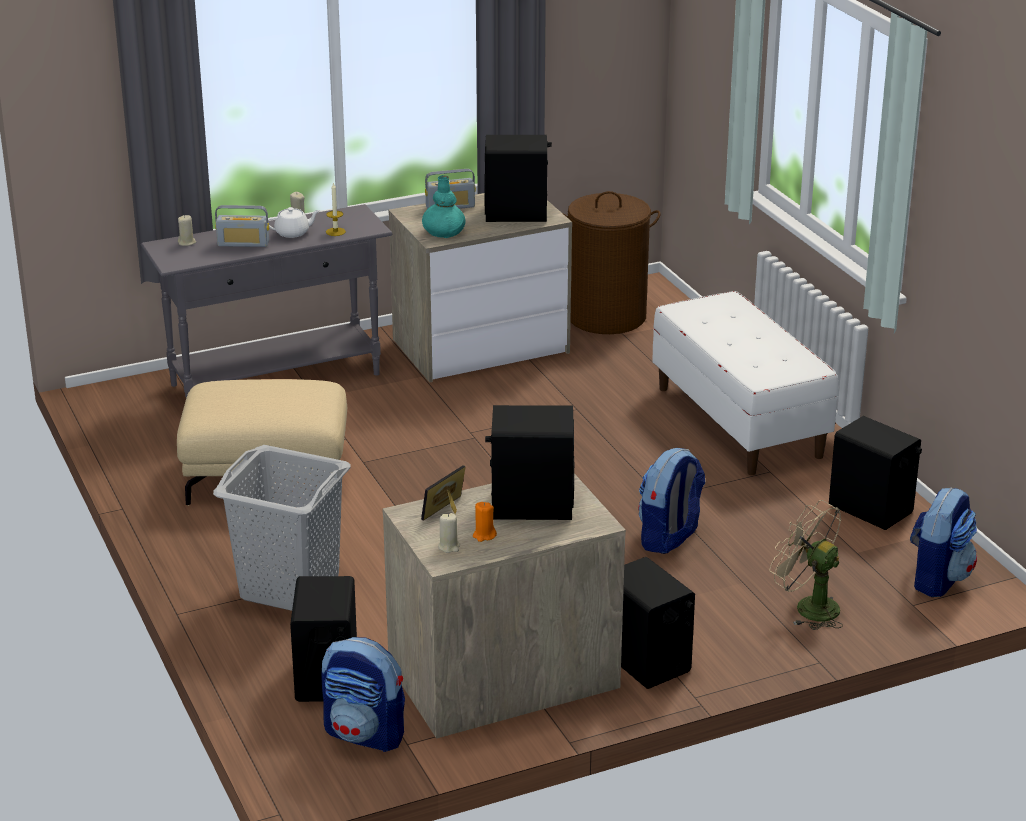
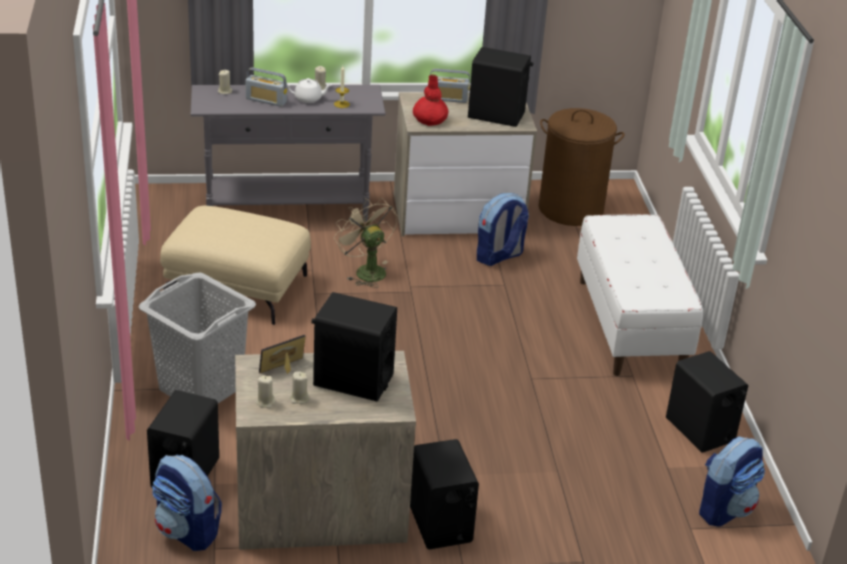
camera: 15 degrees right, 5 degrees up
(444, 231) = (430, 120): turquoise vase -> red vase
(484, 535) = (299, 398): orange candle -> beige candle
(669, 538) = (518, 417): backpack -> backpack (499, 256)
(808, 607) = (600, 508): beige fan -> beige fan (365, 270)

